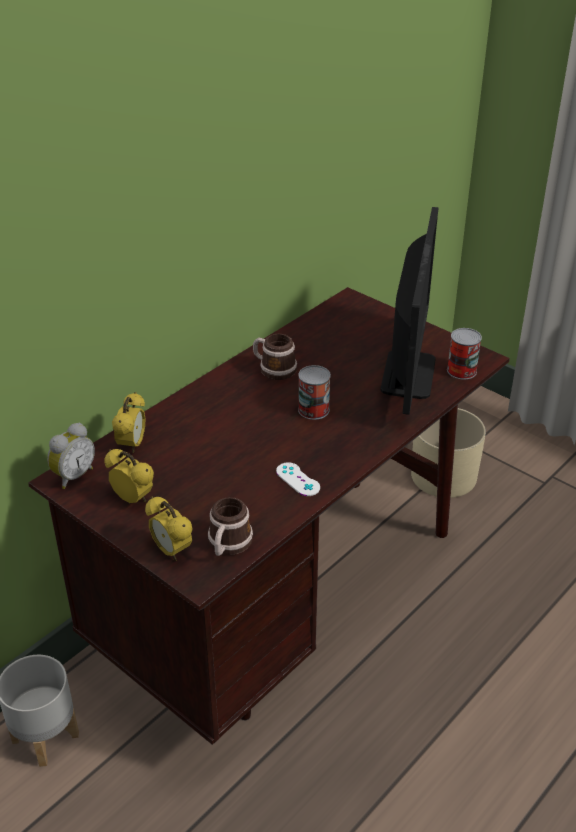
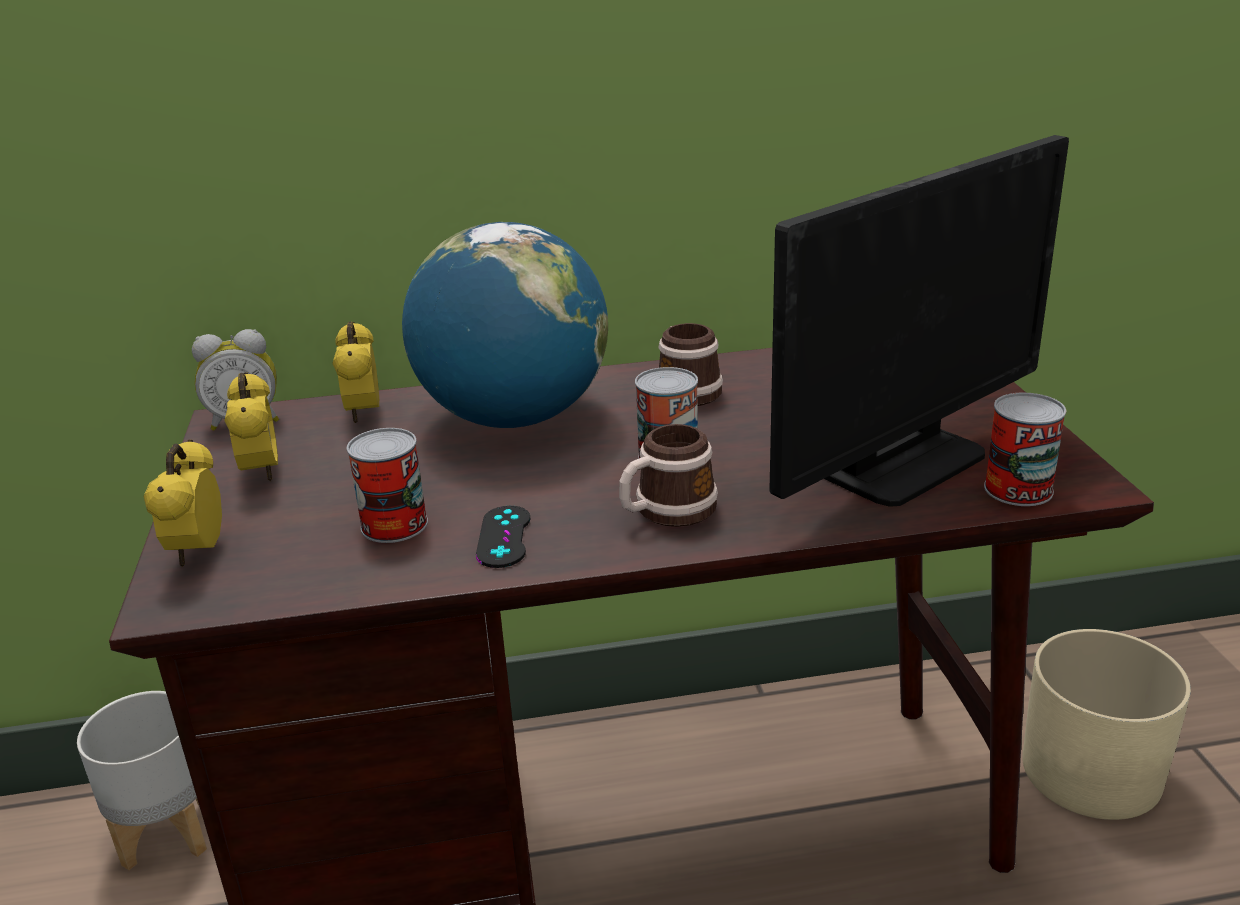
camera: 40 degrees right, 10 degrees down
(132, 445) = (363, 413): alarm clock -> alarm clock turned 120 degrees clockwise
(214, 416) = (514, 418): none -> globe
(228, 545) = (273, 579): mug -> mug (666, 512)
(242, 496) = (394, 525): none -> can
(298, 479) = (504, 537): white game controller -> black game controller

